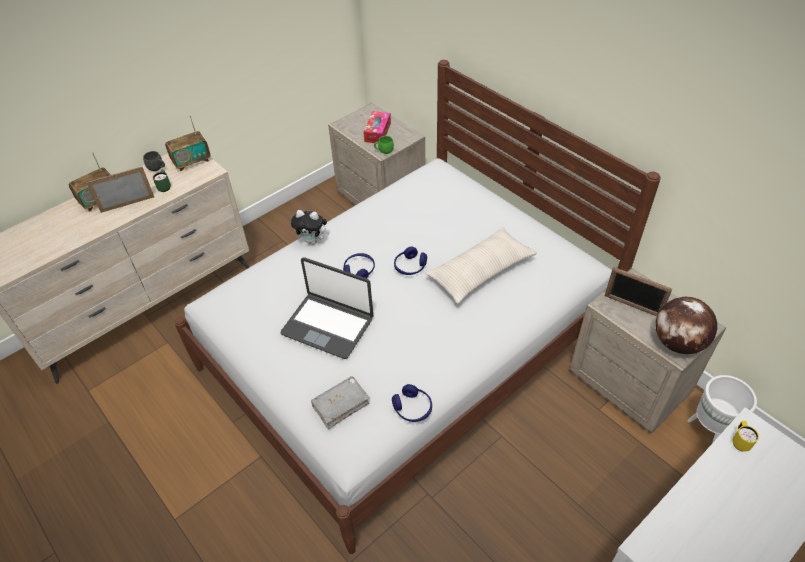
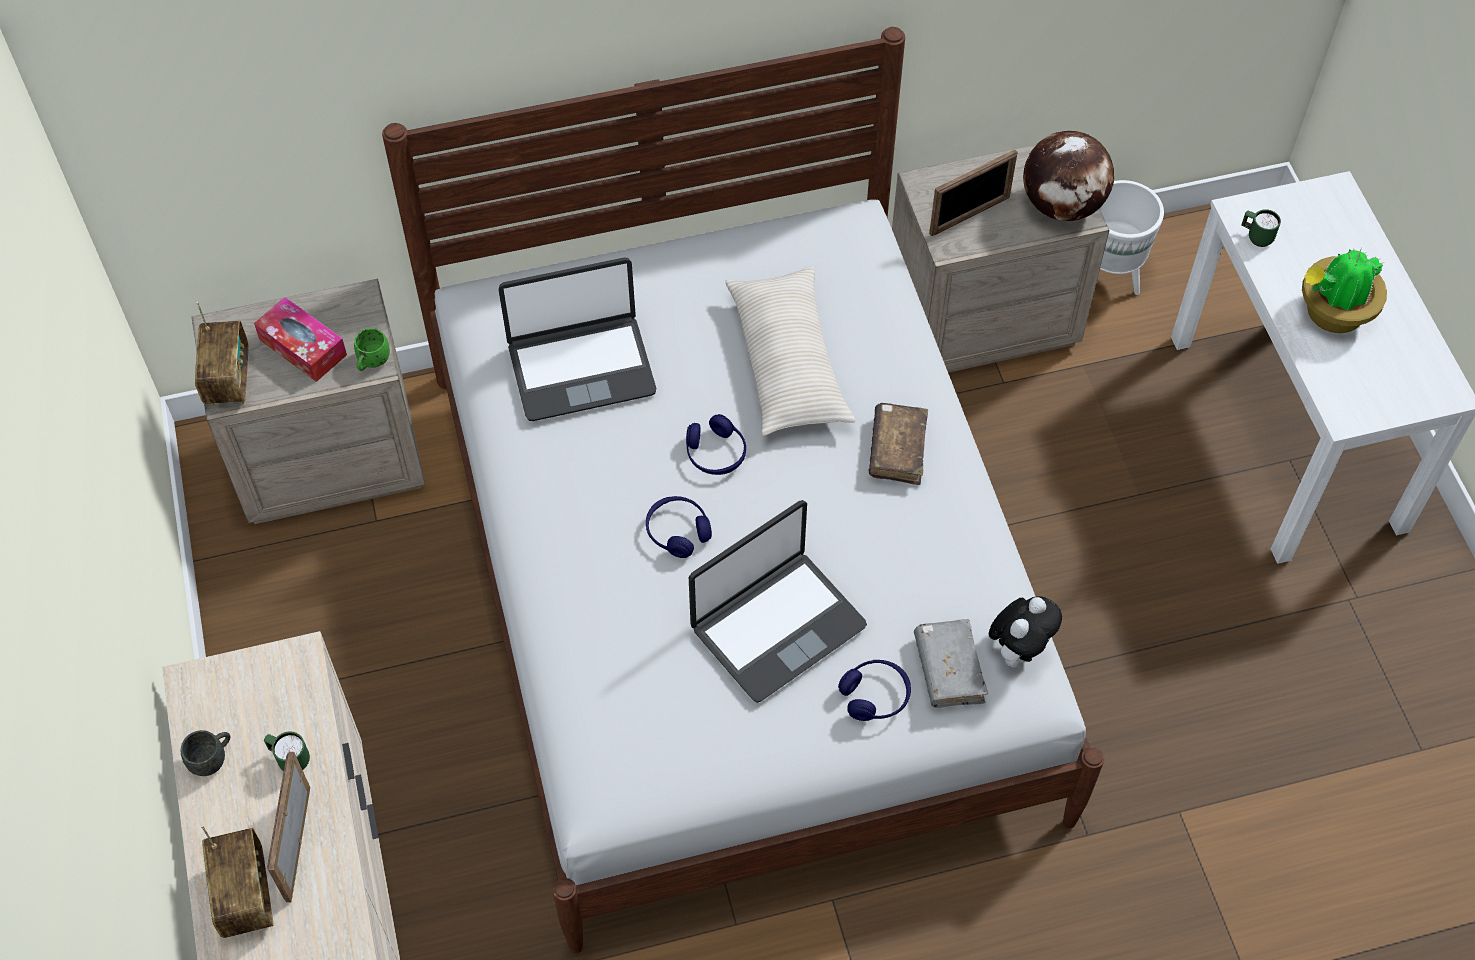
camera: 65 degrees left, 10 degrees up
(192, 161) = (237, 687): radio -> radio (228, 380)
(313, 241) = (550, 575): plush toy -> plush toy (1019, 649)
(412, 408) = (1003, 576): blue headphones -> blue headphones (875, 695)
(424, 207) = (581, 368): none -> laptop
(460, 332) = (897, 449): none -> brown book
(720, 509) = (1332, 314): none -> potted plant
(740, 441) = (1256, 237): yellow mug -> green mug

